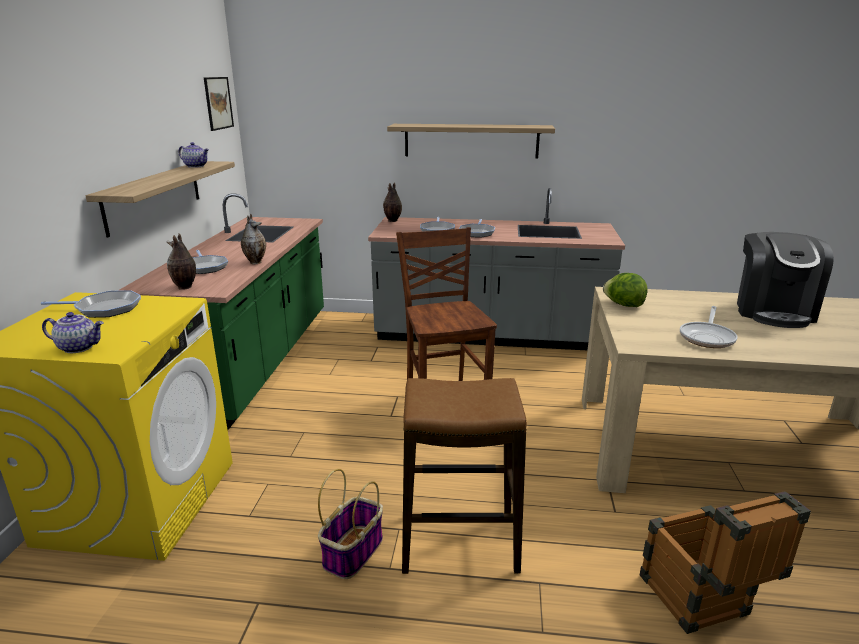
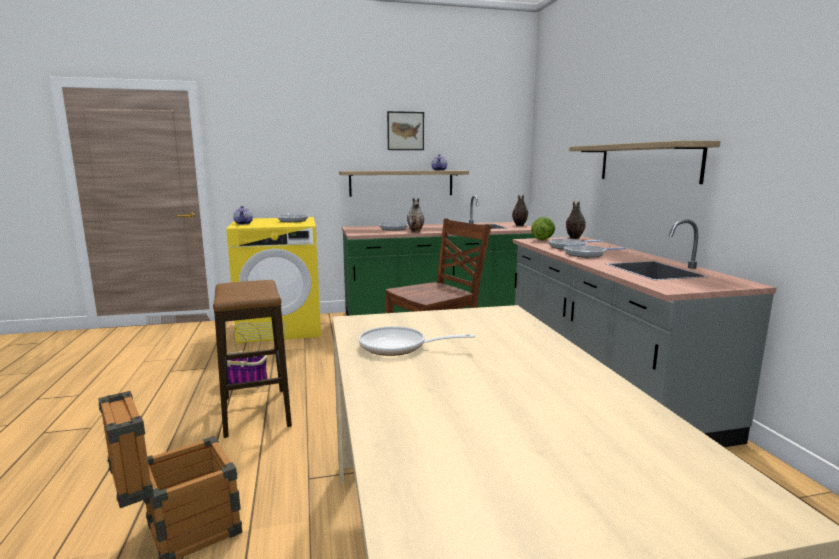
camera: 70 degrees right, 10 degrees down
(184, 287) = (357, 230): vase -> vase (519, 225)
(218, 103) = (501, 134): picture -> picture (405, 131)
(623, 305) = (468, 315): lettuce -> lettuce (542, 240)
(773, 311) = (547, 387): coffee machine -> none

